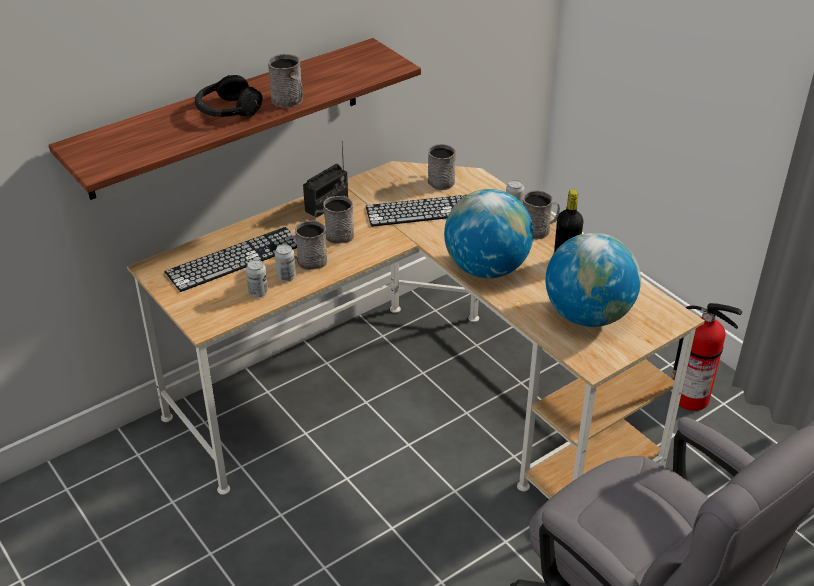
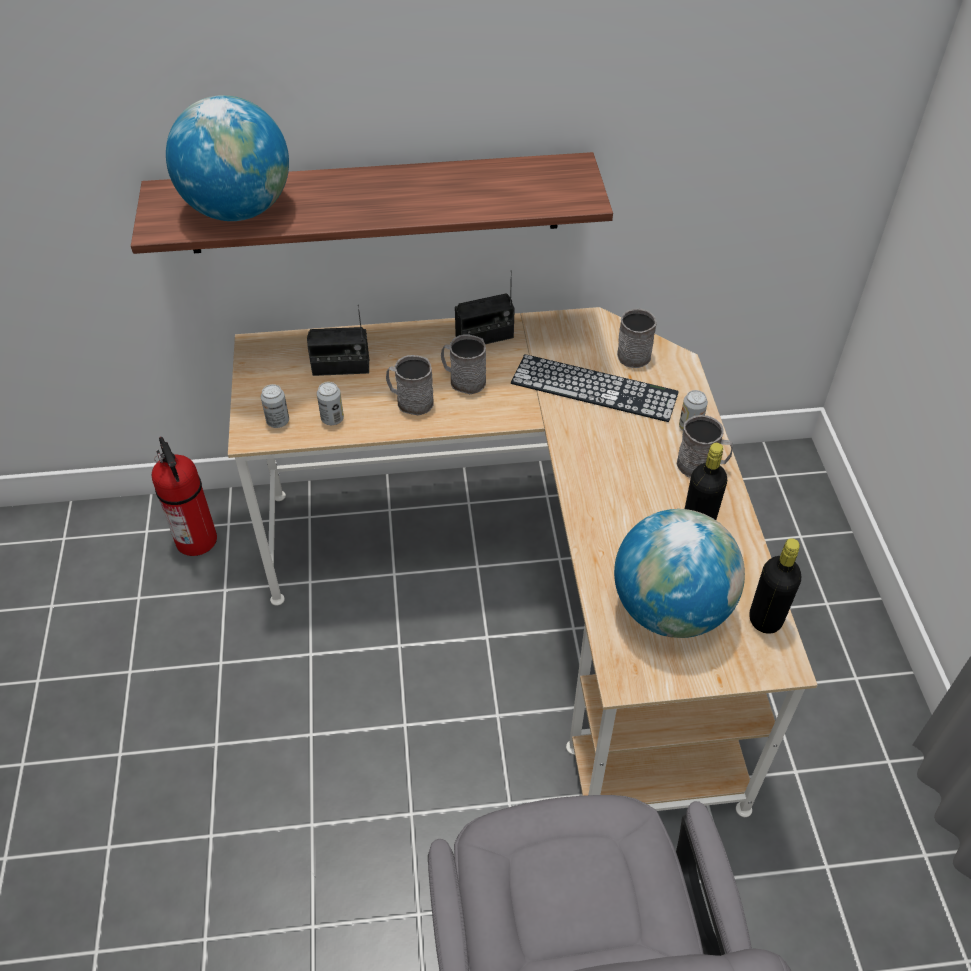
camera: 30 degrees right, 10 degrees up
(227, 110) = (347, 199): black headphones -> none
(235, 259) = (341, 367): keyboard -> radio
(286, 277) = (374, 411): can -> can (278, 421)
(290, 101) = (422, 210): grey mug -> none
(486, 269) = (597, 492): globe -> globe (238, 210)
(647, 298) = (765, 619): none -> black bottle
(692, 398) = (853, 735): fire extinguisher -> fire extinguisher (197, 540)

